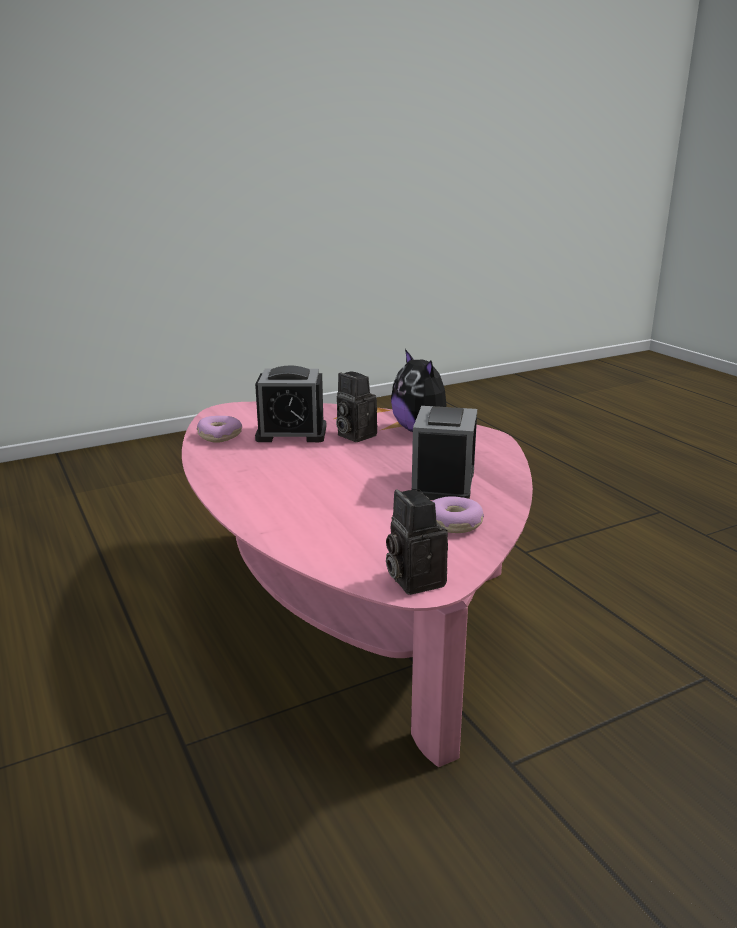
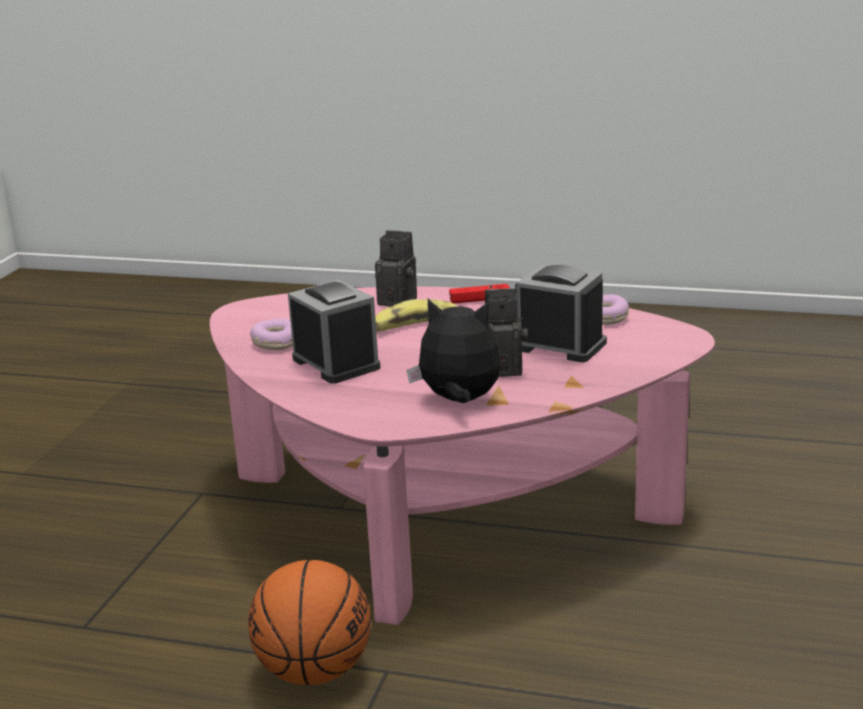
camera: 135 degrees right, 0 degrees up
(233, 485) = (479, 300): none -> red game controller
(291, 433) = (559, 345): alarm clock -> alarm clock turned 75 degrees clockwise
(331, 484) = (417, 327): none -> banana
(413, 579) = (252, 309): camera -> camera (400, 300)
(563, 570) = (315, 671): none -> basketball

